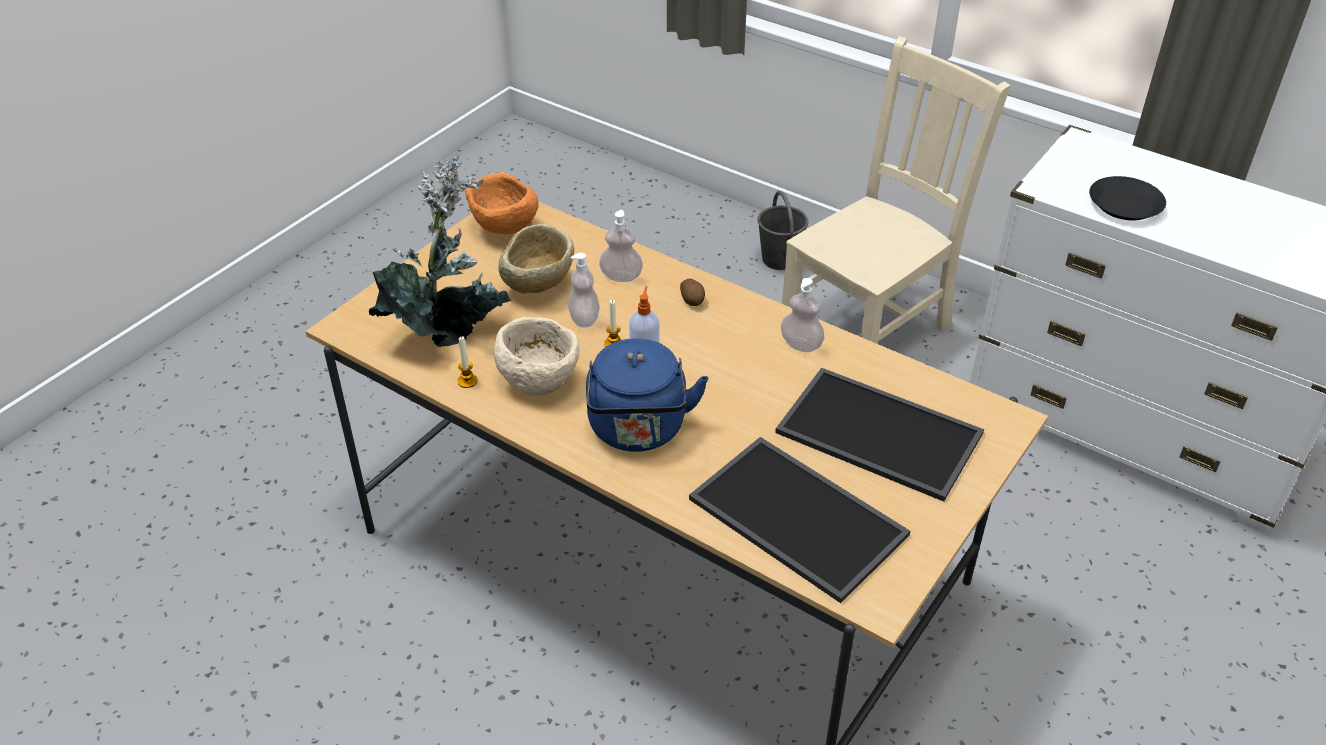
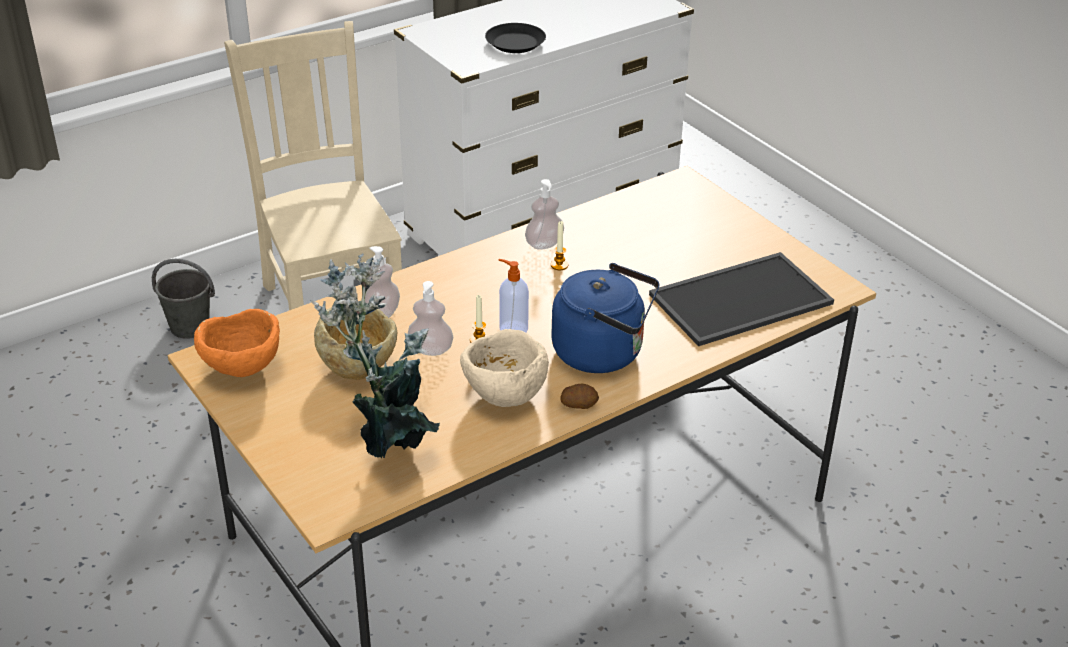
camera: 70 degrees left, 5 degrees down
(467, 381) = (476, 441): candle -> candle (559, 265)
(692, 300) = (446, 282): potato -> potato (579, 404)
(876, 434) = (669, 240): tray -> none

